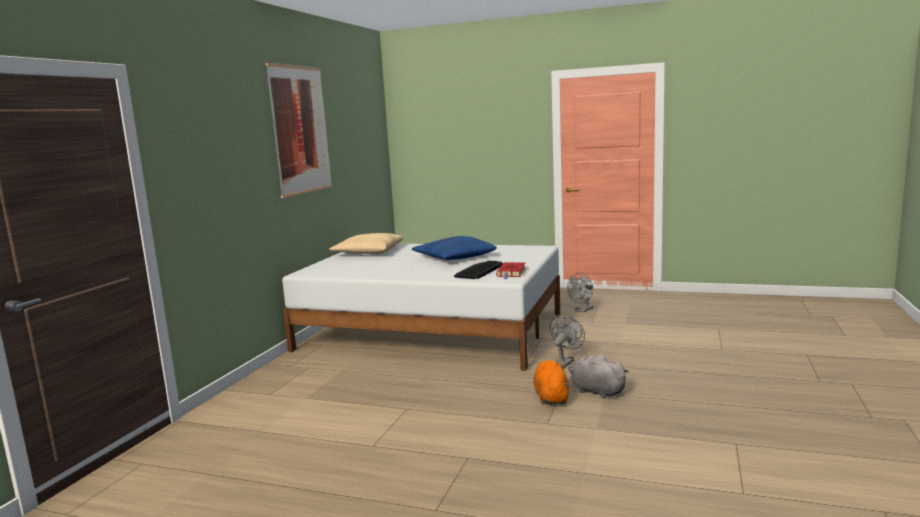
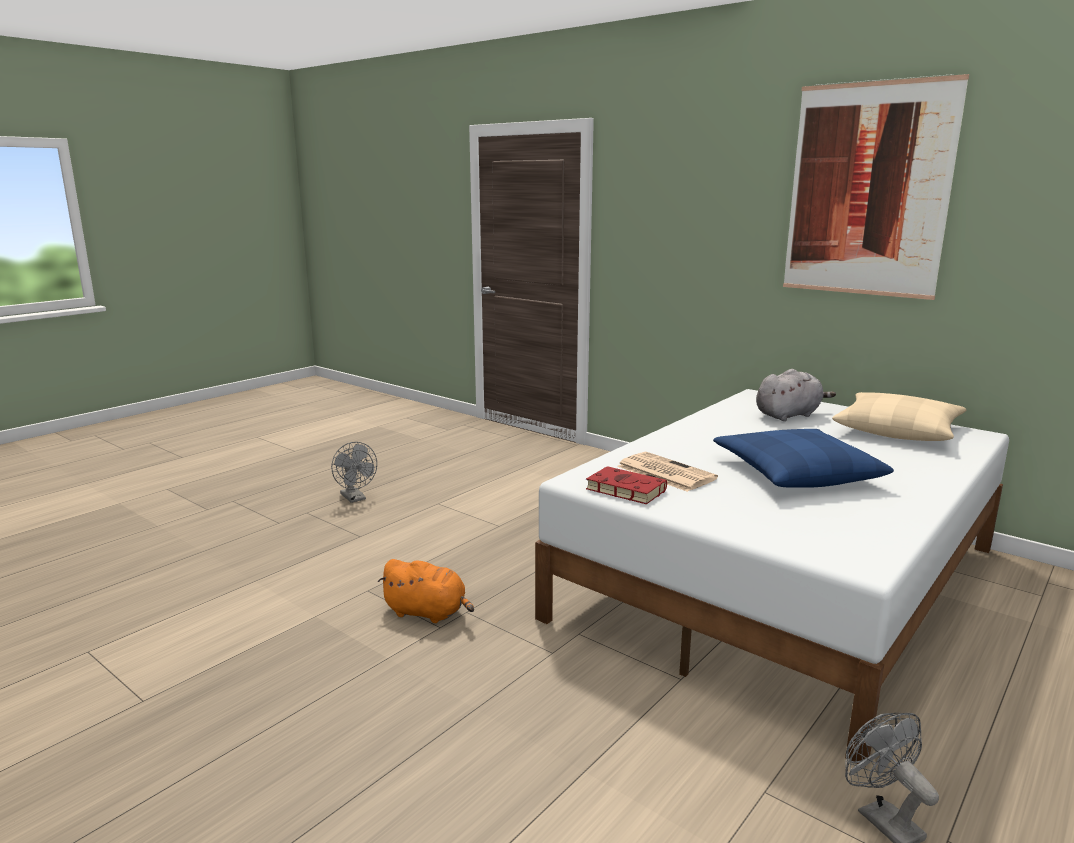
camera: 110 degrees right, 5 degrees up
(478, 271) = (664, 472): keyboard -> newspaper
(565, 362) = (538, 664): grey fan -> grey fan (355, 498)
(595, 391) = (405, 652): grey plush toy -> grey plush toy (789, 415)

